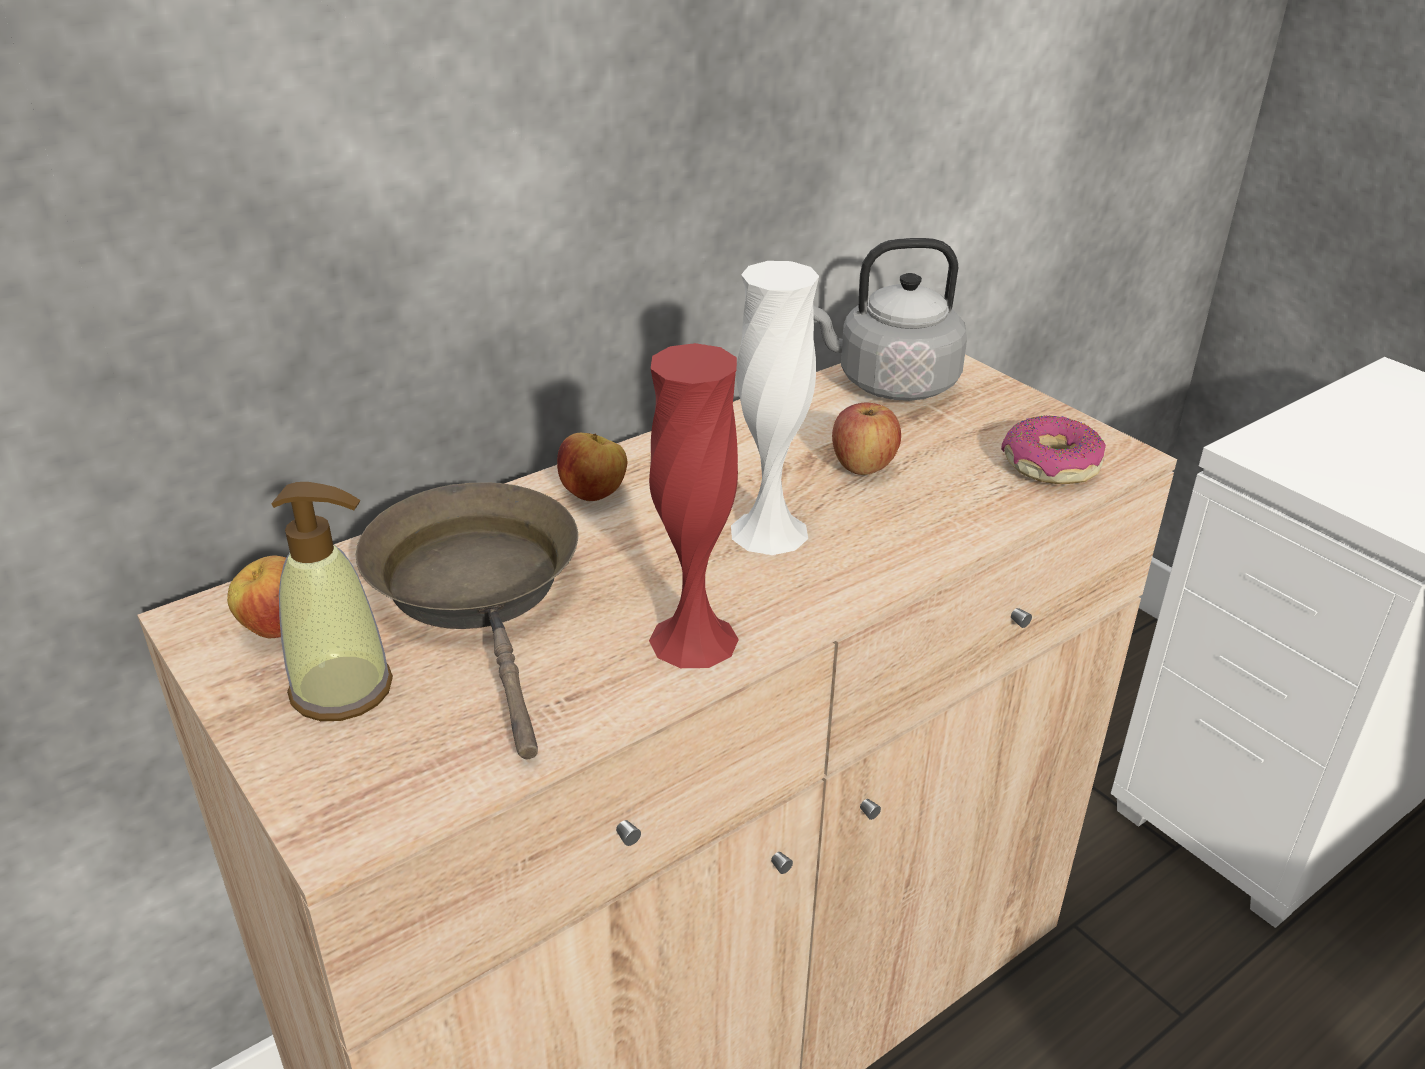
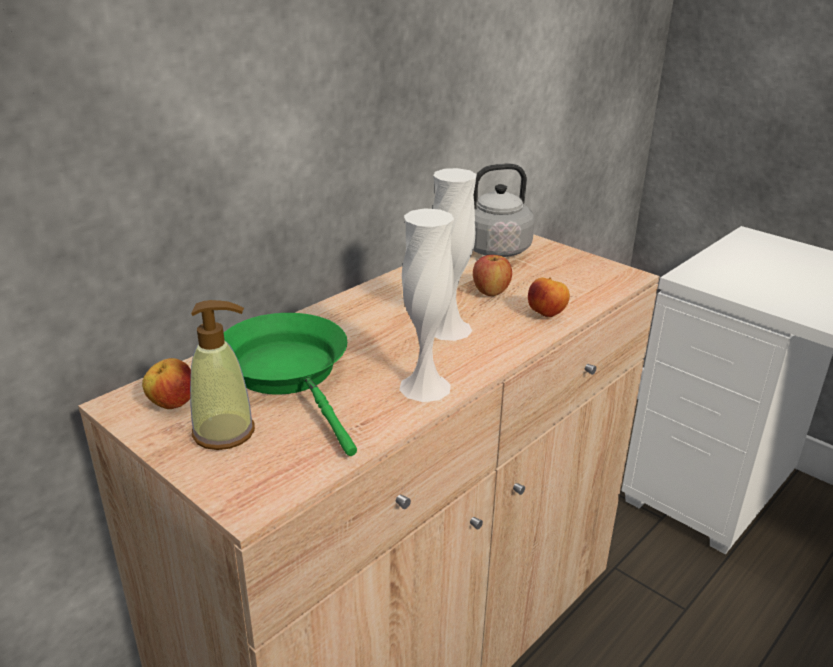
camera: 10 degrees left, 5 degrees down
(479, 592) = (289, 374): brown frying pan -> green frying pan
(594, 495) = (341, 319): apple -> apple (547, 314)
(693, 640) = (425, 387): red vase -> white vase
(1050, 466) = (593, 284): donut -> none

